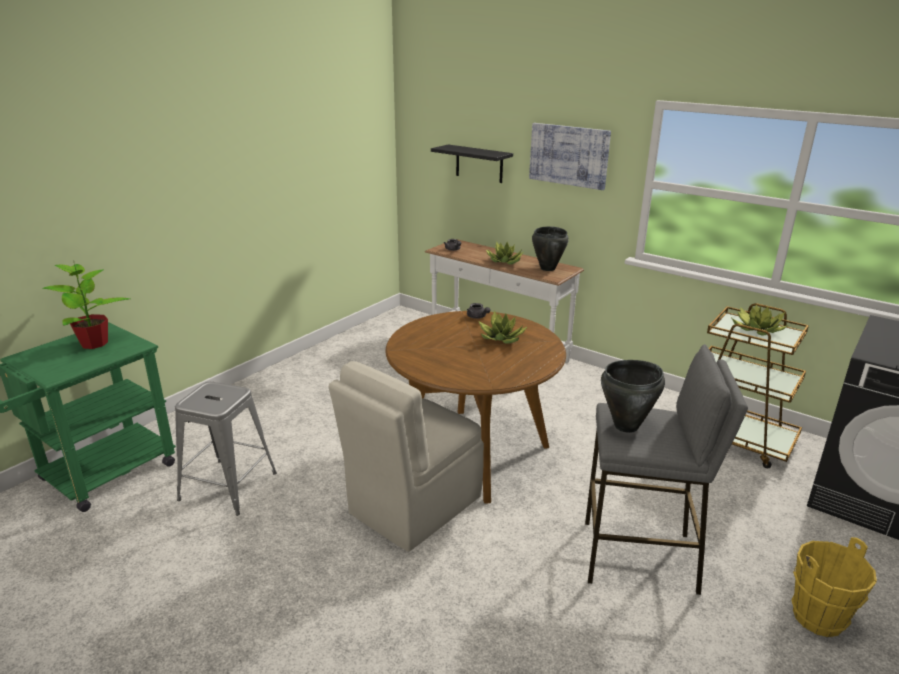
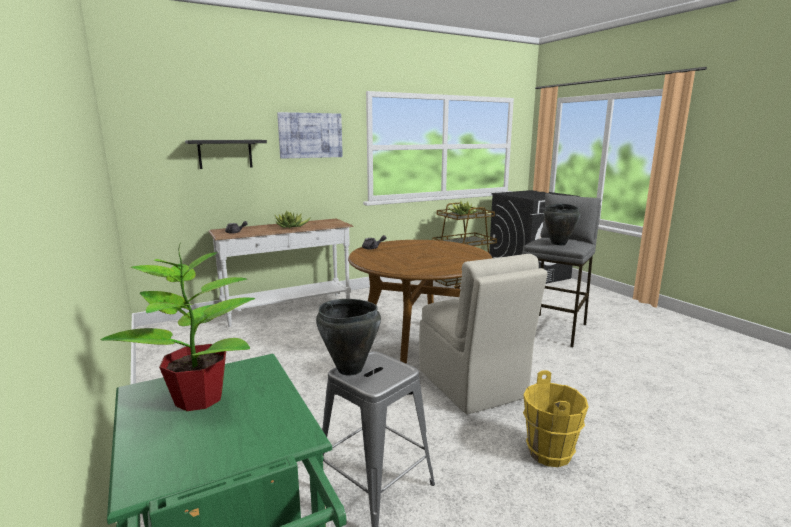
camera: 65 degrees left, 10 degrees down
(501, 338) = (417, 248): potted plant -> none
(547, 268) = (324, 222): black cooking pot -> black cooking pot (350, 369)
(818, 618) = (604, 308): yellow bucket -> yellow bucket (550, 453)

